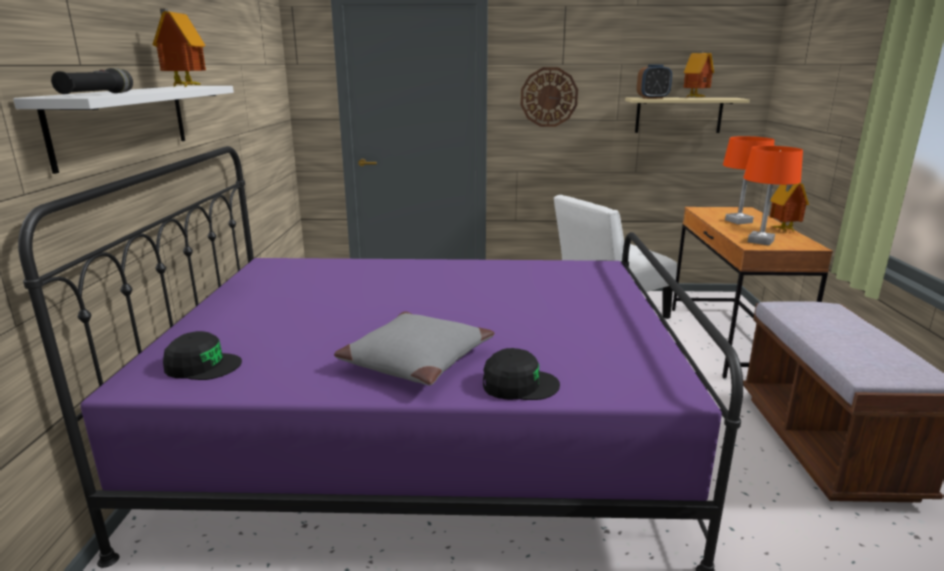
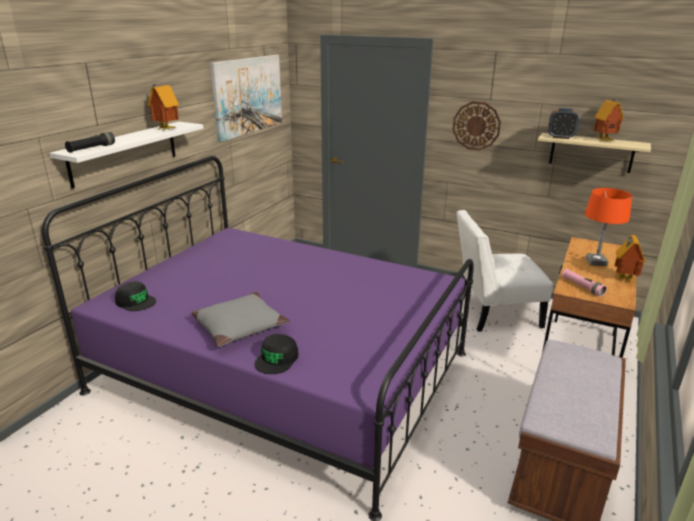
camera: 25 degrees right, 5 degrees up
(251, 67) = (248, 95): none -> picture
(519, 384) = (277, 359): black cap -> black cap turned 90 degrees clockwise
(760, 241) = (582, 287): orange table lamp -> pink flashlight

